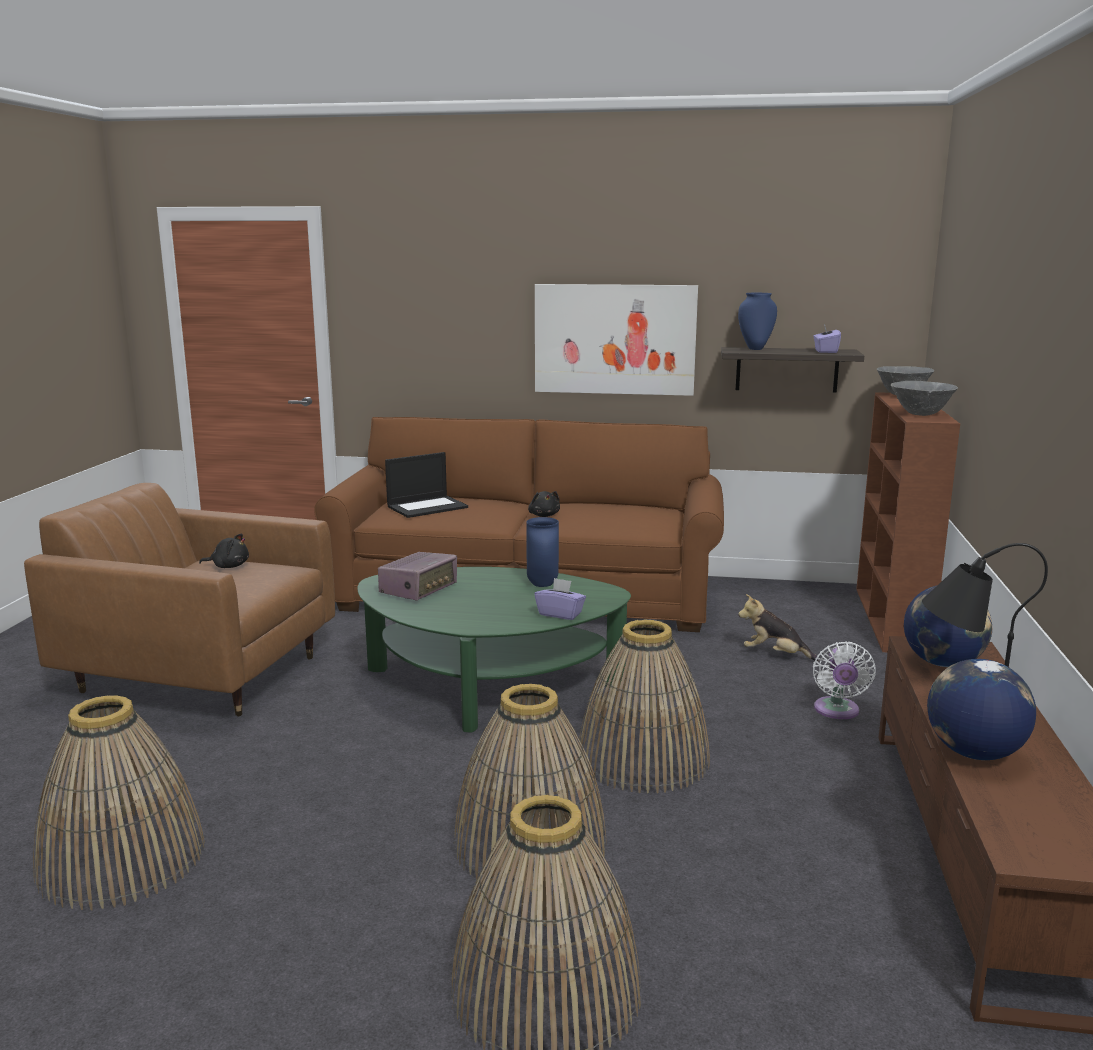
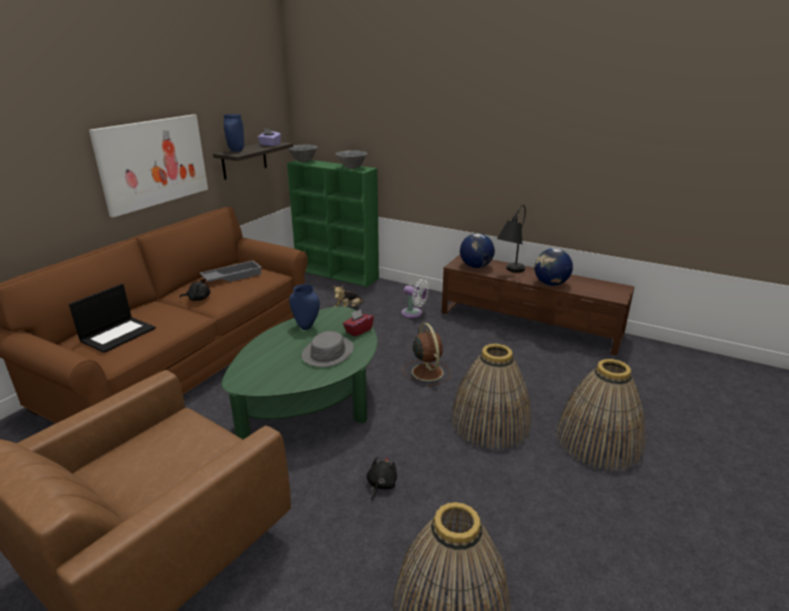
camera: 70 degrees left, 10 degrees up
(228, 566) = (138, 452): black plush toy -> black plush toy (381, 485)
(419, 589) = (273, 370): radio -> none
(427, 507) = (118, 334): laptop -> laptop turned 45 degrees clockwise
(481, 608) = (328, 352): none -> grey hat
(560, 614) = (358, 330): purple tissue box -> red tissue box
(621, 513) = (232, 276): none -> grey tray
(643, 757) = (427, 371): basket -> brown fan
(891, 620) = (337, 274): brown bookcase -> green bookcase

